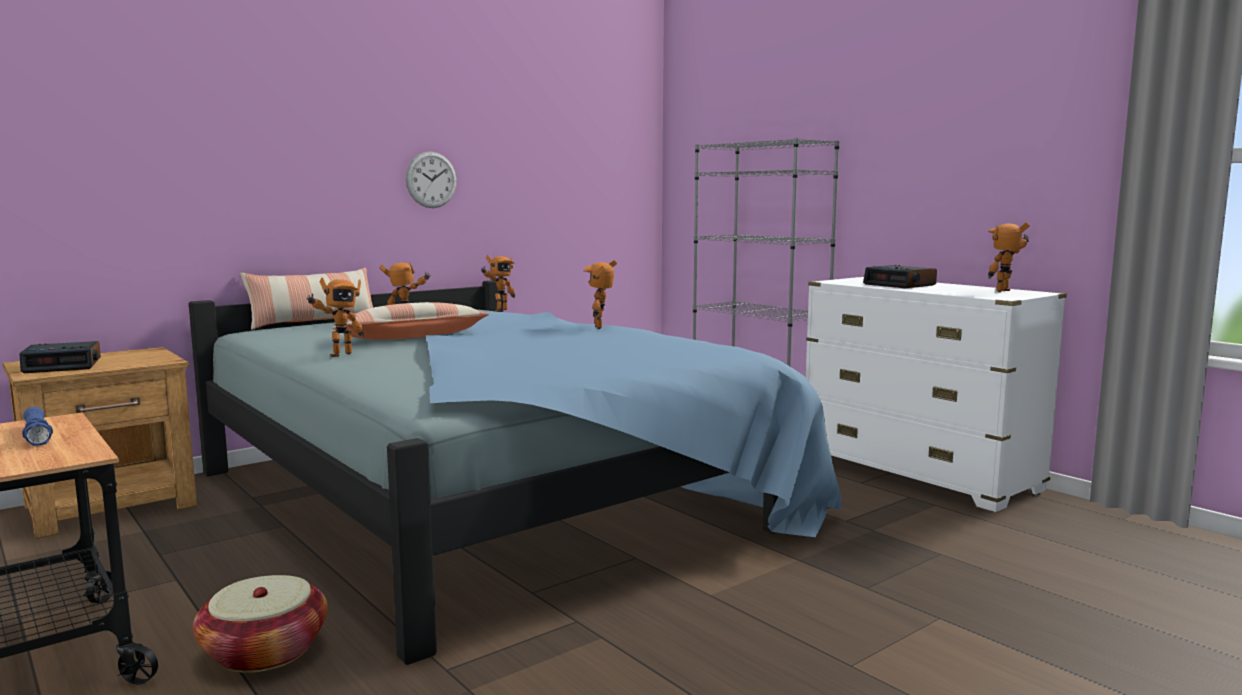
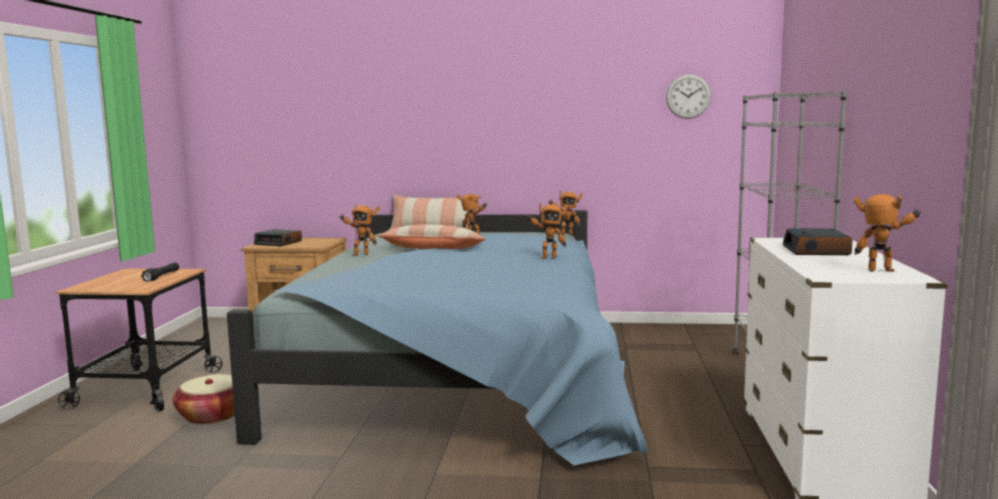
camera: 45 degrees right, 0 degrees up
(37, 435) = (161, 276): blue flashlight -> black flashlight
(431, 180) = (532, 130): wall clock -> wall clock (688, 96)
(601, 327) = (547, 257): toy robot -> toy robot turned 150 degrees counterclockwise

